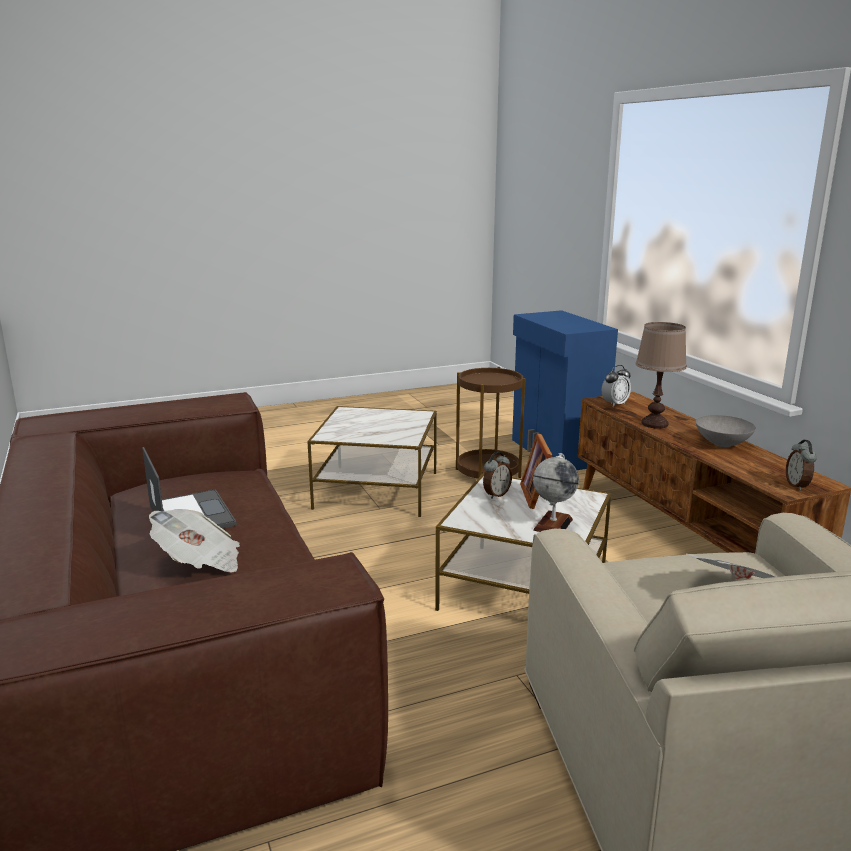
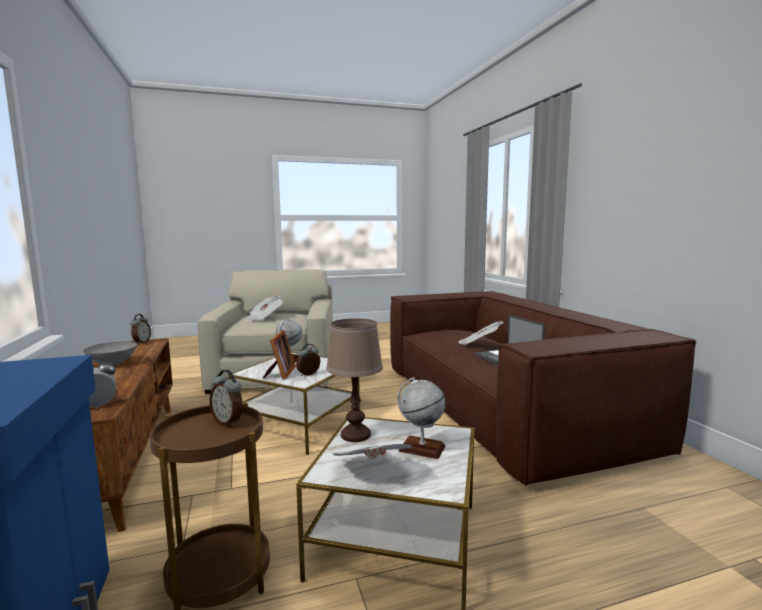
camera: 175 degrees left, 10 degrees down
(356, 426) = (421, 448): none -> globe
(391, 415) = (372, 471): none -> newspaper
(485, 384) = (228, 422): none -> alarm clock
(654, 424) = (119, 381): brown table lamp -> brown table lamp (356, 435)

